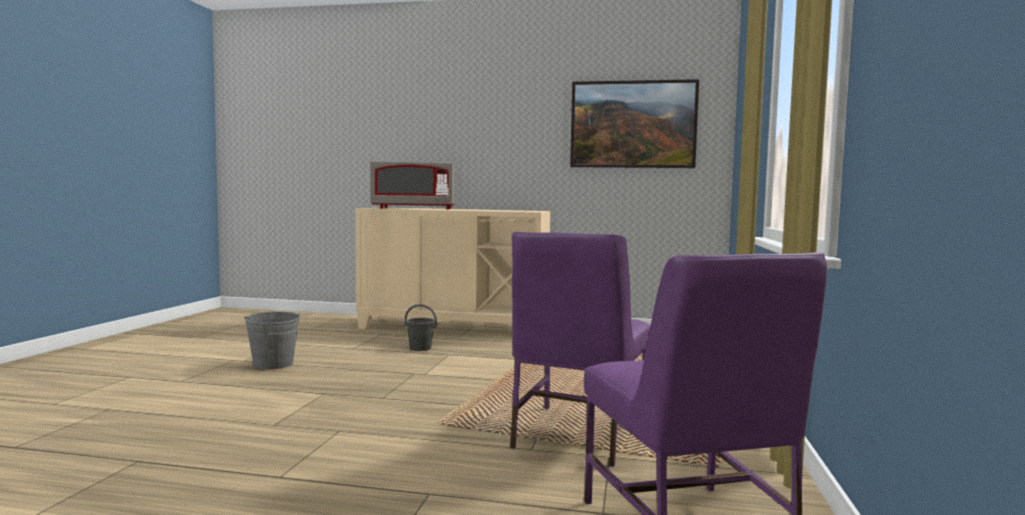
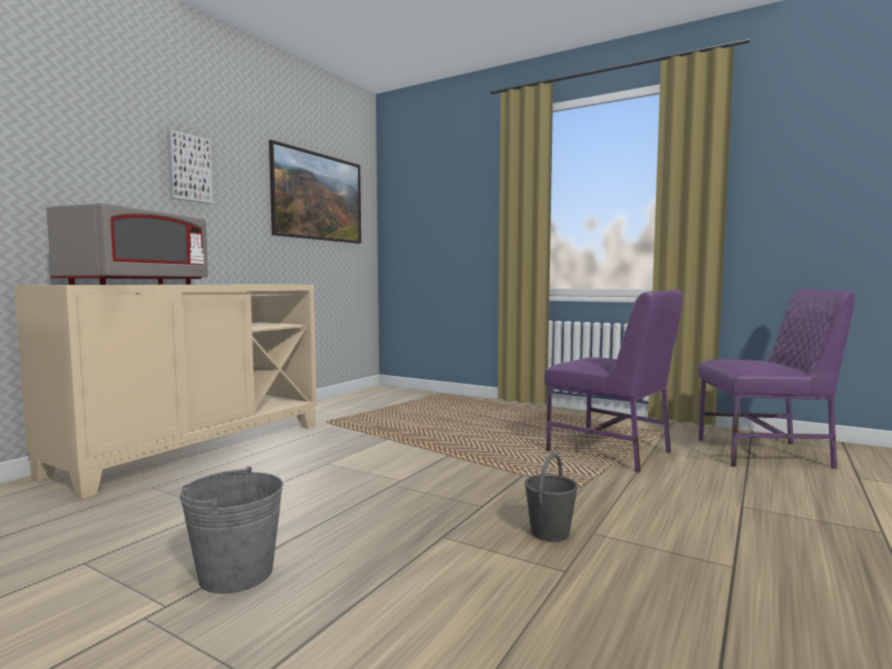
camera: 70 degrees left, 0 degrees up
(420, 348) = (278, 472): grey bucket -> grey bucket (550, 532)
(494, 122) = (188, 168): none -> picture

